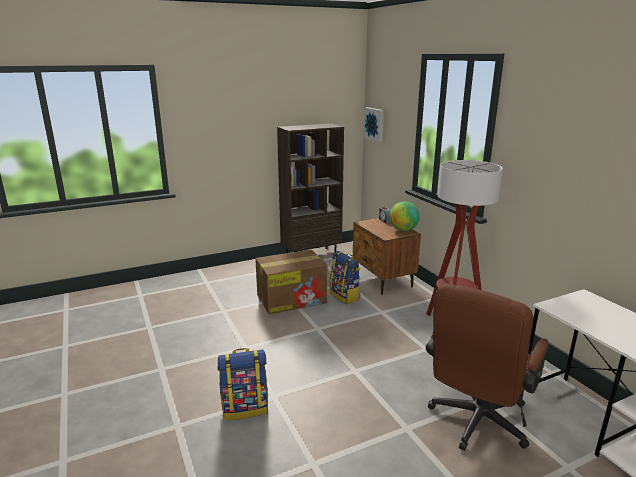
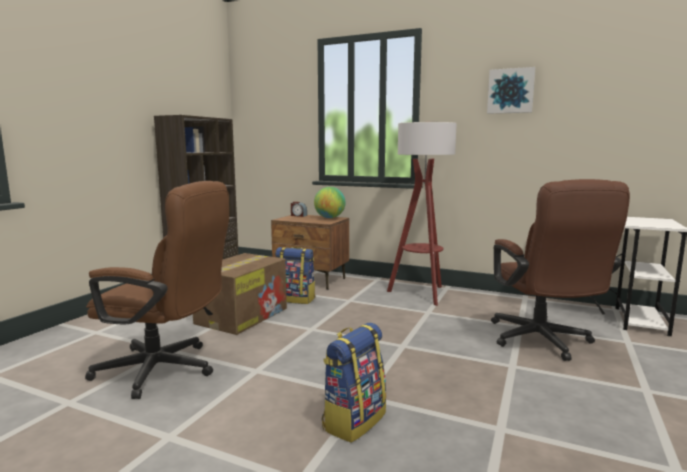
camera: 40 degrees left, 10 degrees down
(205, 326) = (166, 370): none -> brown office chair
(374, 124) = (251, 122): picture -> picture (510, 91)

